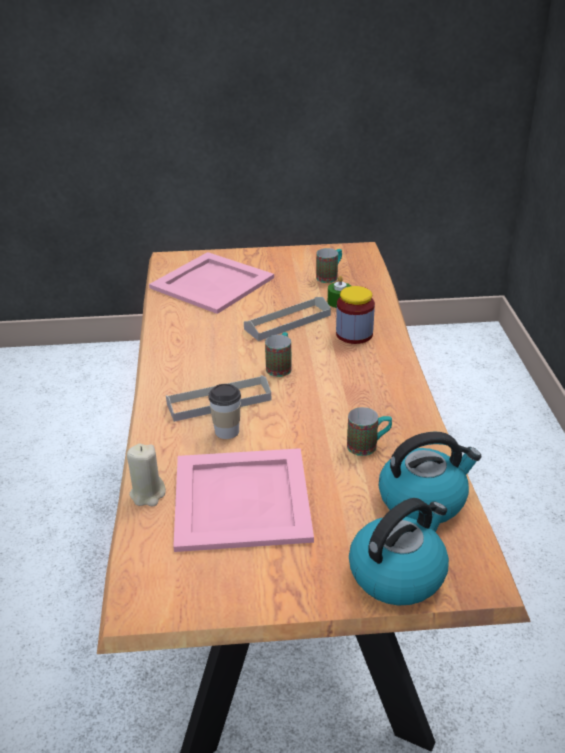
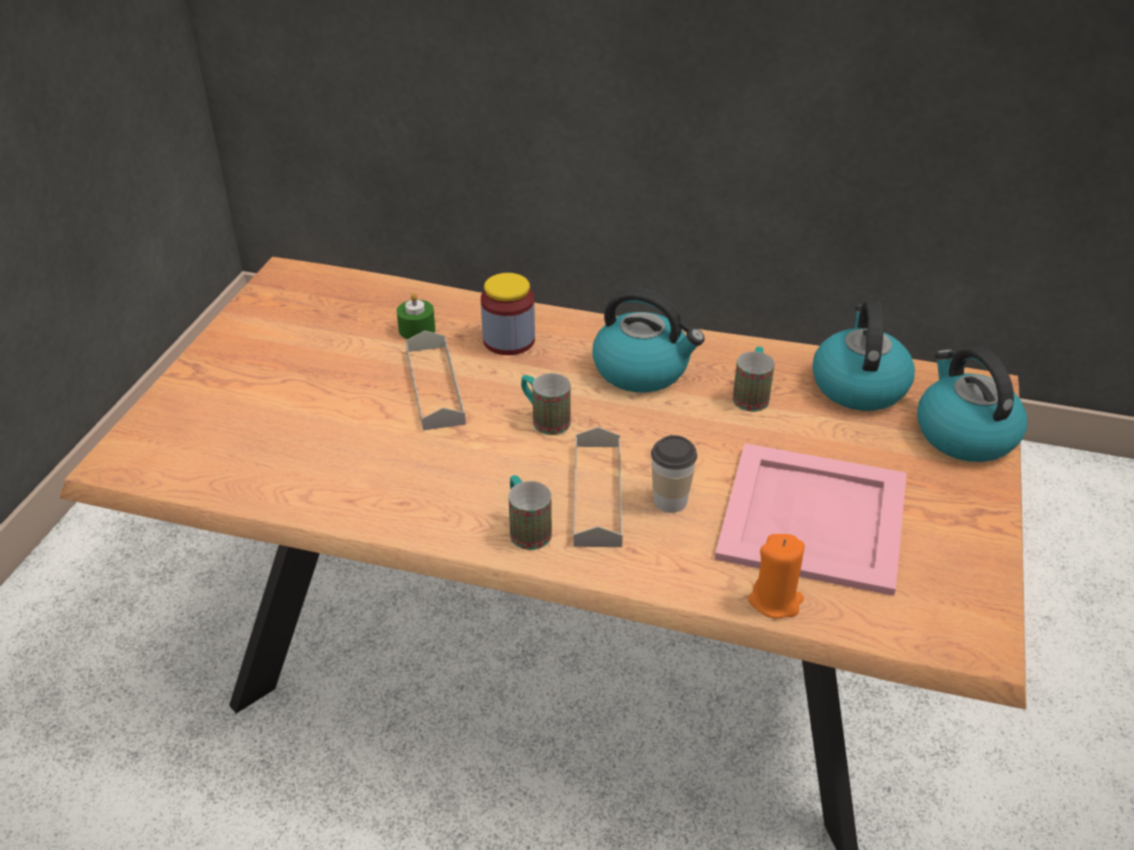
camera: 70 degrees left, 5 degrees up
(148, 494) = (775, 601): beige candle -> orange candle
(213, 283) = (253, 430): pink tray -> none
(330, 276) = (338, 318): mug -> mug (526, 529)
(362, 392) = (642, 370): none -> kettle

